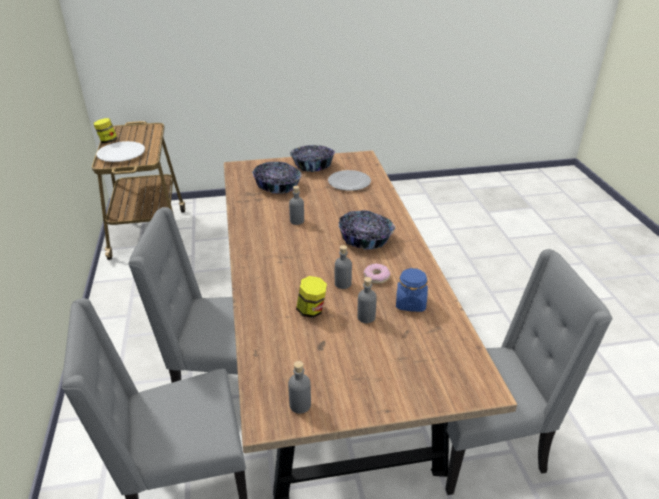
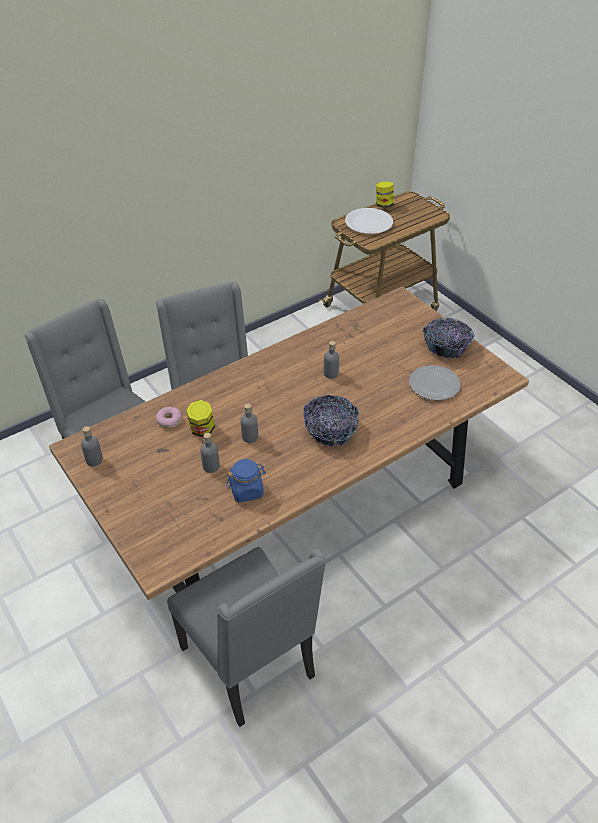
camera: 65 degrees right, 10 degrees up
(277, 186) = (384, 338): bowl -> none
(376, 277) = (273, 456): donut -> donut (169, 420)

